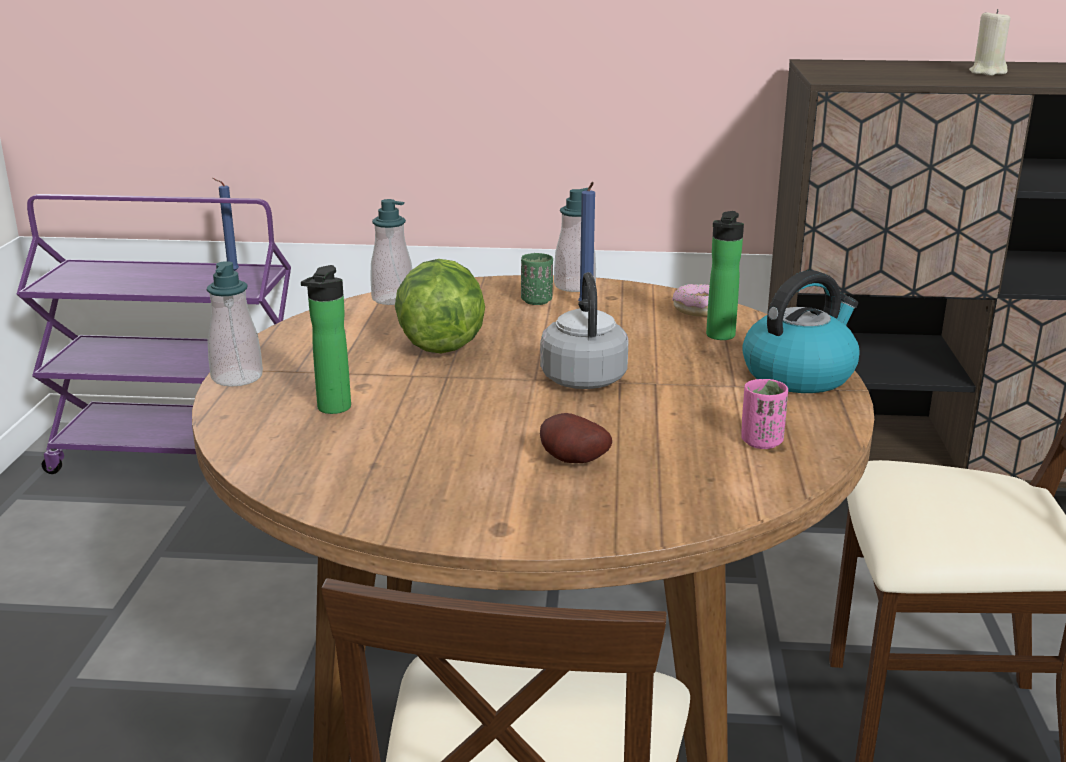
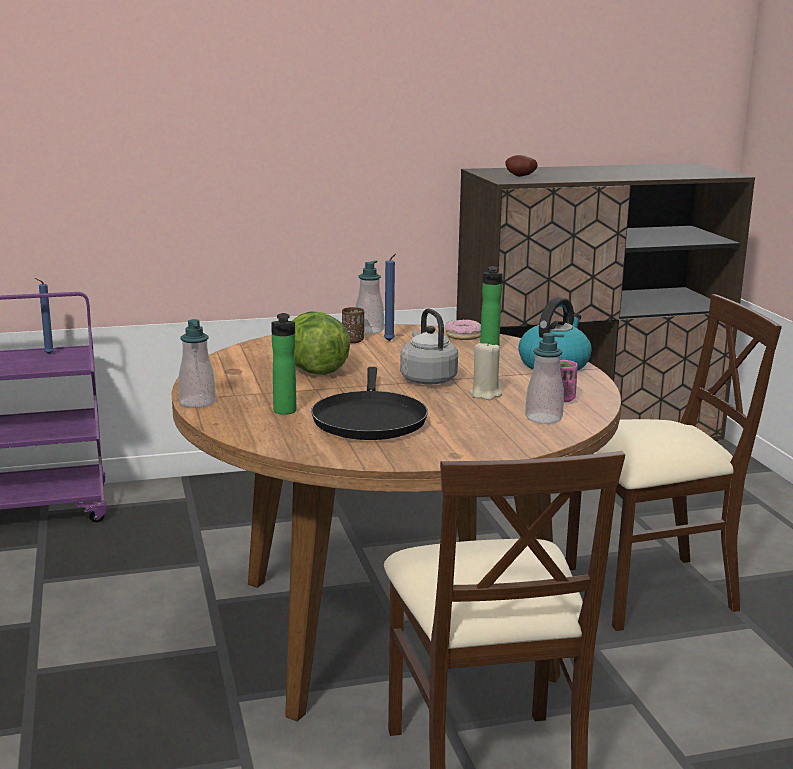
camera: 20 degrees left, 5 degrees down
(393, 299) = (251, 348): soap dispenser -> soap dispenser (543, 418)
(434, 439) = (369, 419): none -> black frying pan
(536, 301) = (353, 341): green cup -> brown cup
(572, 462) = (464, 420): potato -> potato (520, 176)
(987, 72) = (594, 173): beige candle -> beige candle (485, 394)

